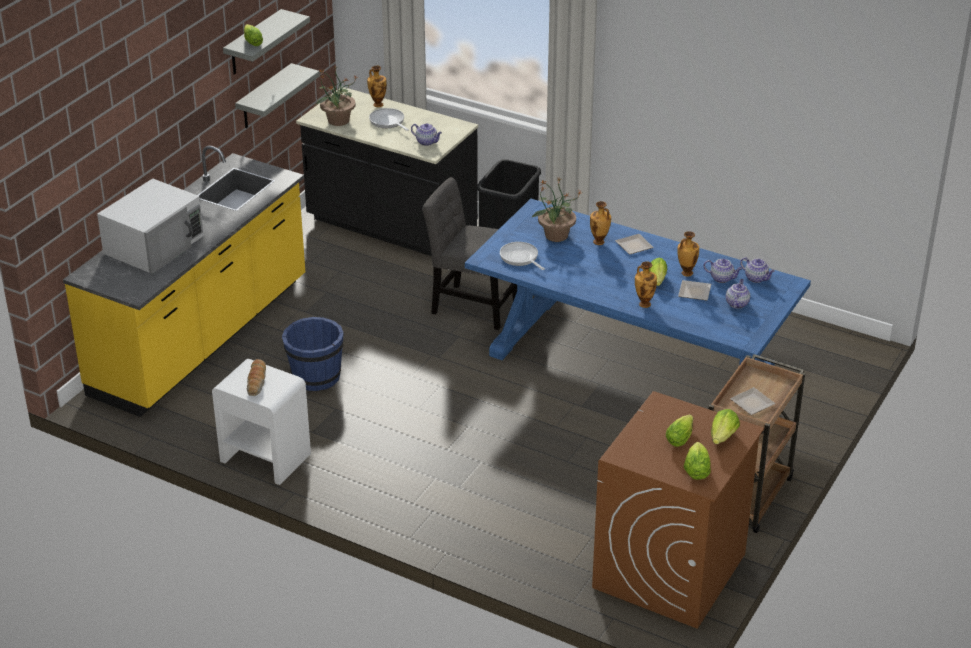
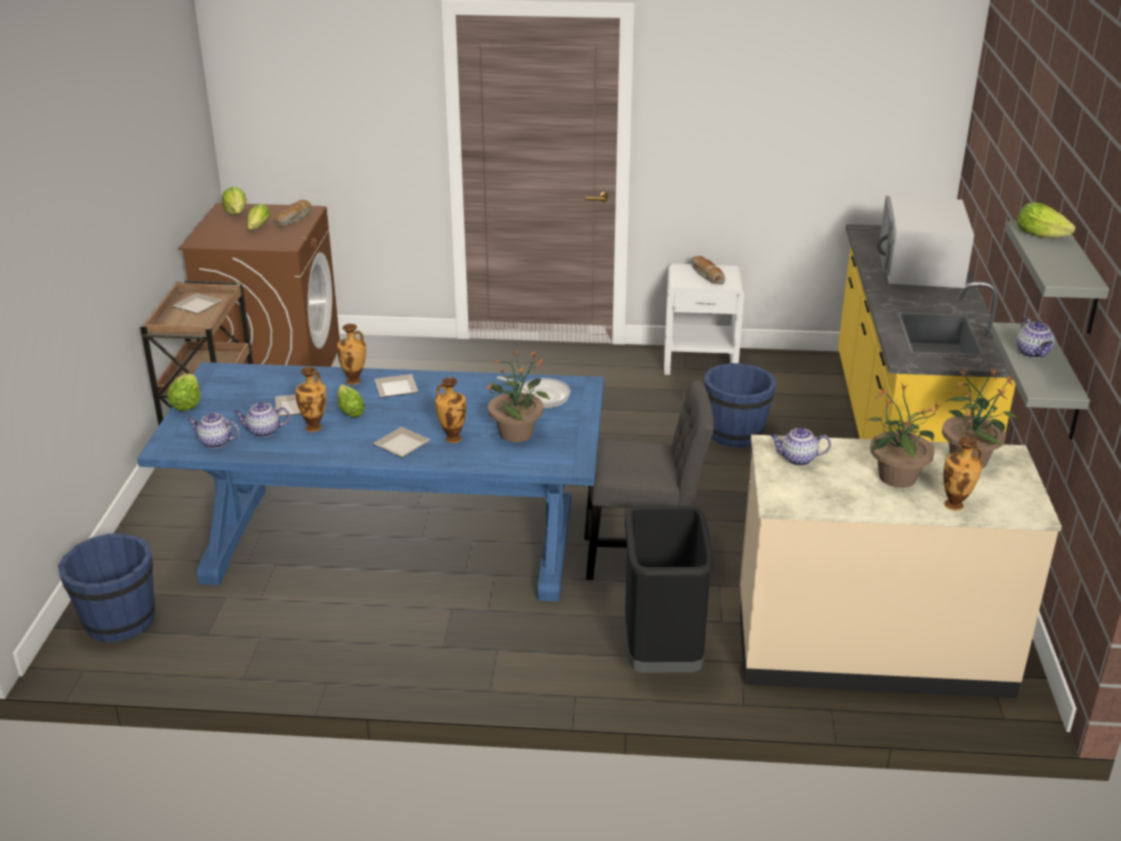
camera: 155 degrees right, 5 degrees down
(388, 122) = (896, 478): frying pan -> potted plant
(391, 228) = (870, 646): black counter -> beige counter
(618, 289) = (395, 389): none -> plate
(640, 442) = (294, 220): none -> bread
(723, 437) = (217, 235): lettuce -> lettuce (187, 404)
(736, 303) = (236, 407): teapot -> teapot (1033, 353)
(829, 357) = (119, 620): none -> blue bucket

